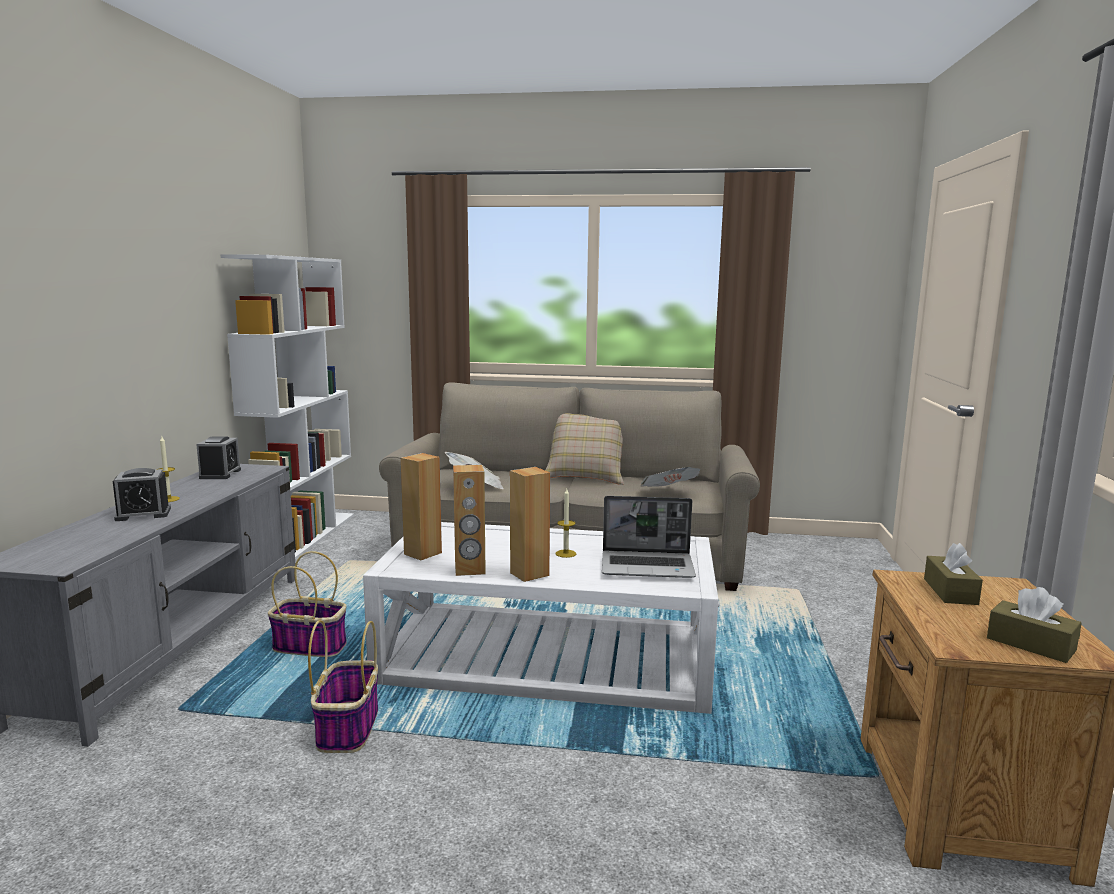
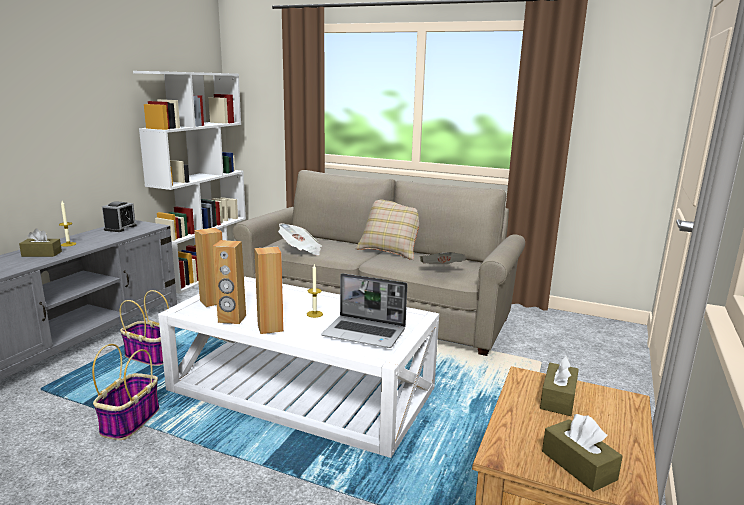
camera: 15 degrees right, 5 degrees up
(143, 514) = (42, 254): alarm clock -> brown tissue box

